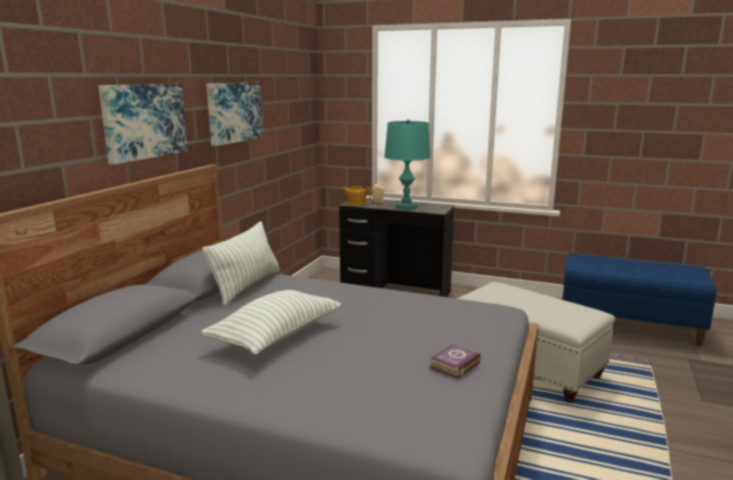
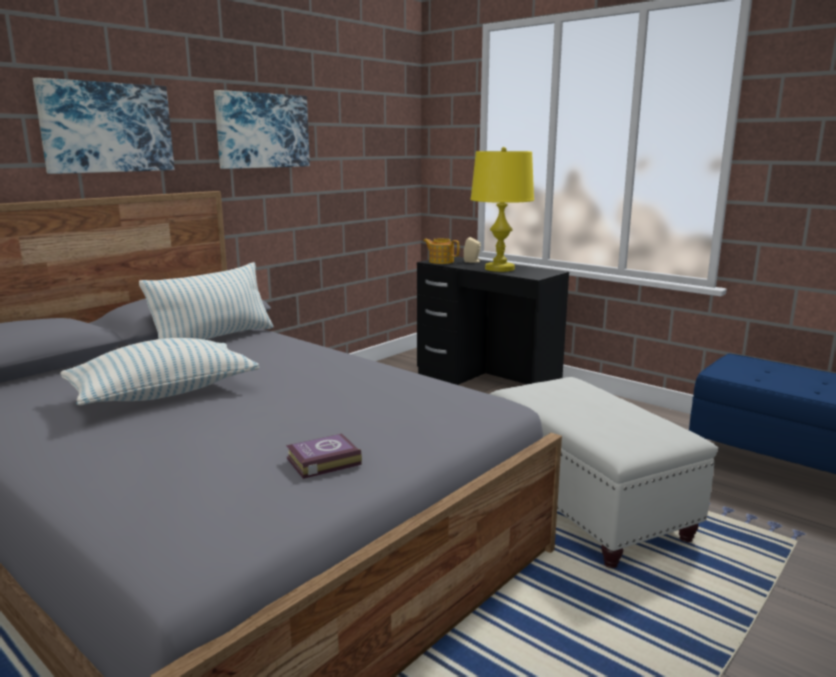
camera: 20 degrees right, 0 degrees up
(406, 206) = (499, 269): turquoise table lamp -> yellow table lamp

